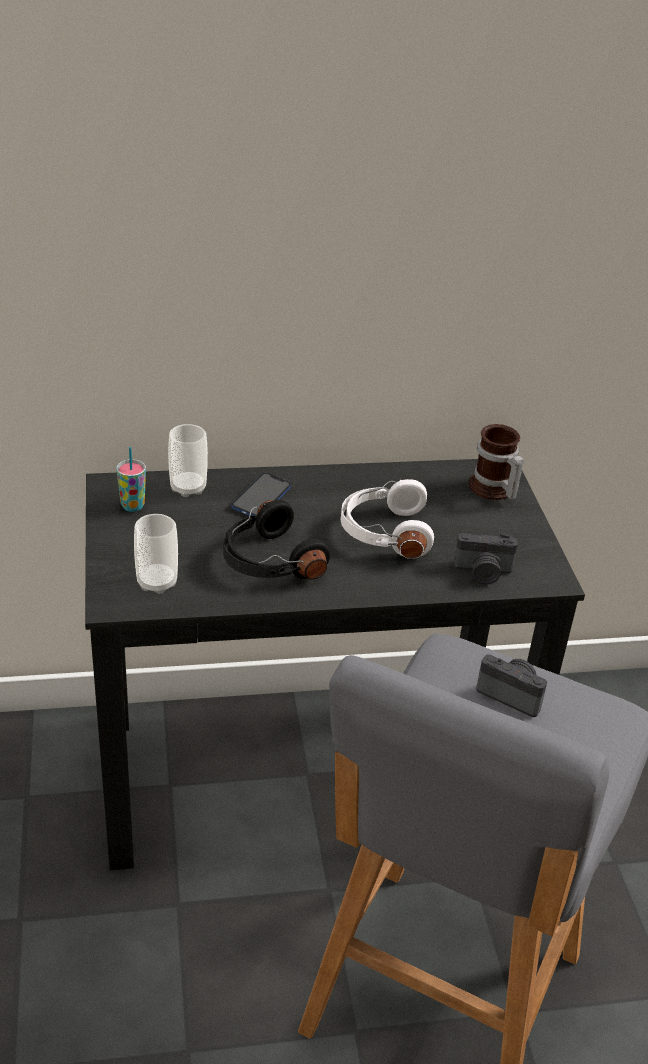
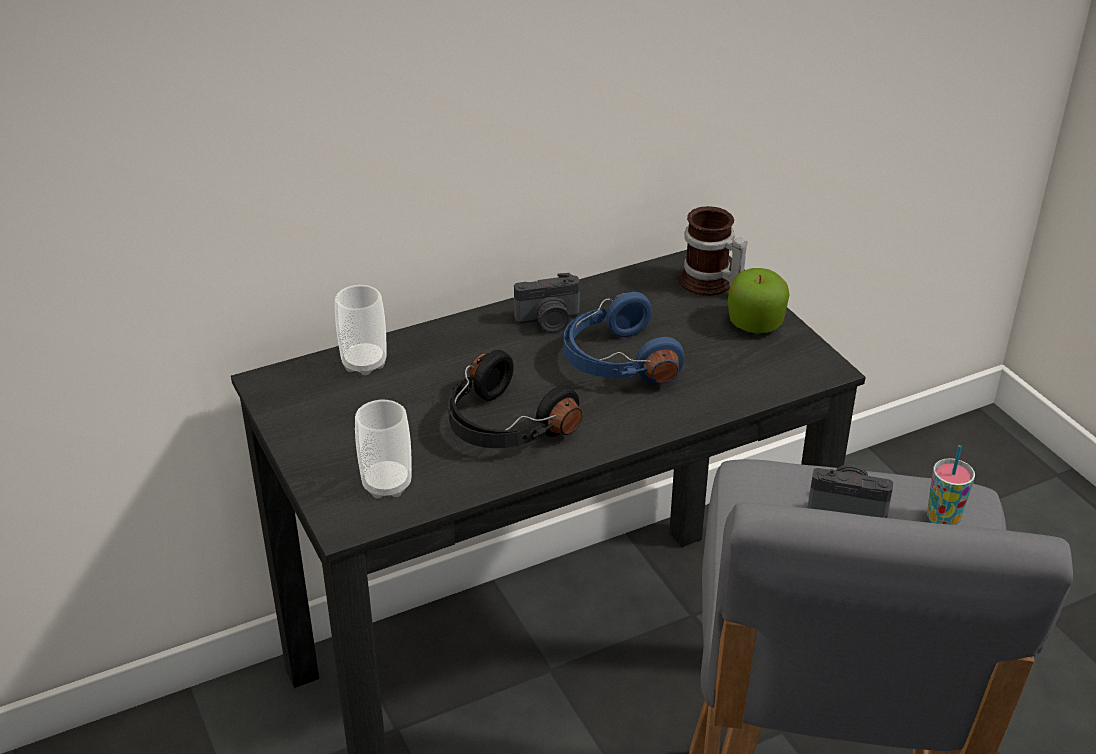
camera: 15 degrees left, 0 degrees up
(132, 506) = (309, 401): cup -> cup (942, 520)
(261, 497) = (456, 354): phone -> none
(384, 532) = (616, 361): white headphones -> blue headphones
(483, 572) = (747, 379): camera -> camera (549, 321)
(514, 529) = (755, 323): none -> apple

